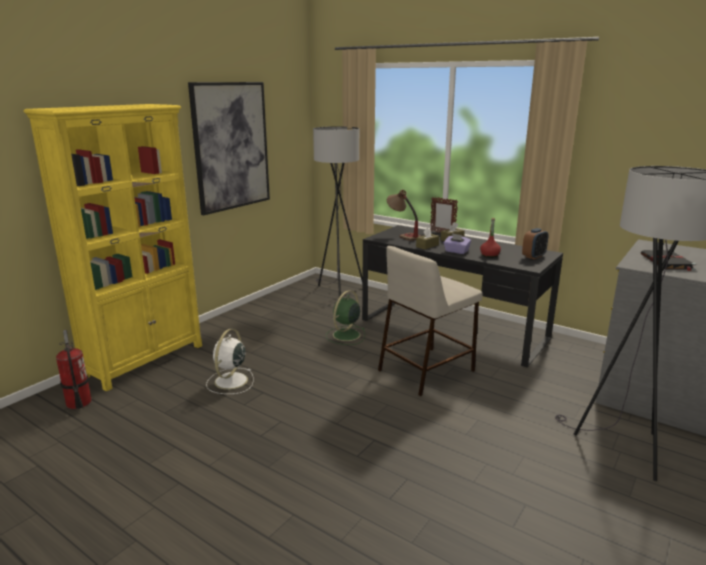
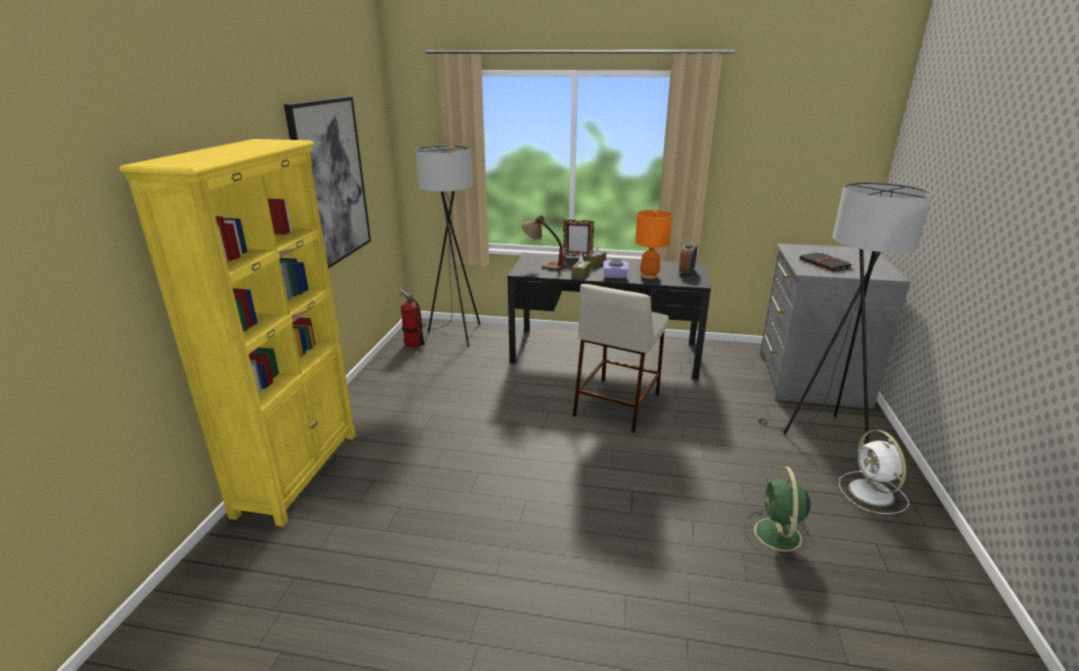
camera: 25 degrees left, 5 degrees up
(78, 403) = (259, 553): fire extinguisher -> fire extinguisher (413, 344)
(230, 382) = (430, 470): white fan -> white fan (872, 494)
(345, 335) = (508, 385): green fan -> green fan (778, 536)
(489, 255) = (649, 276): red bottle -> orange table lamp

